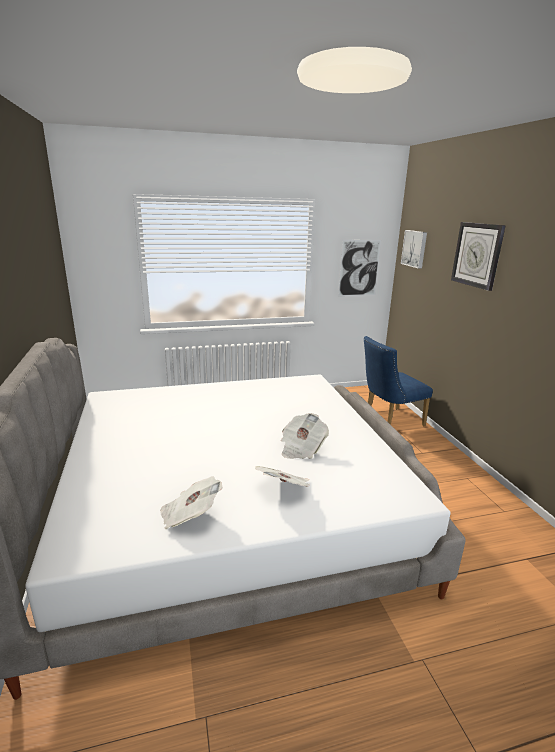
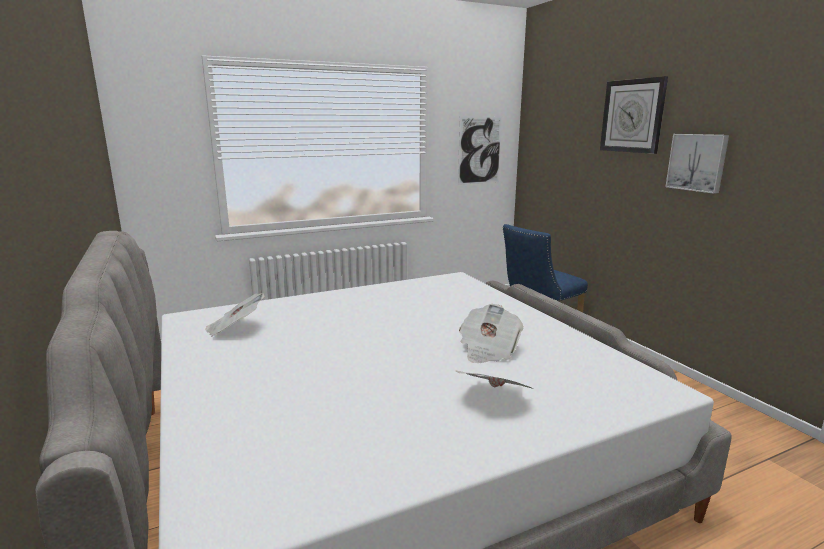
camera: 10 degrees left, 5 degrees down
(190, 515) = (383, 448): newspaper -> newspaper (235, 329)
(415, 248) = (545, 122): picture -> picture (697, 162)

